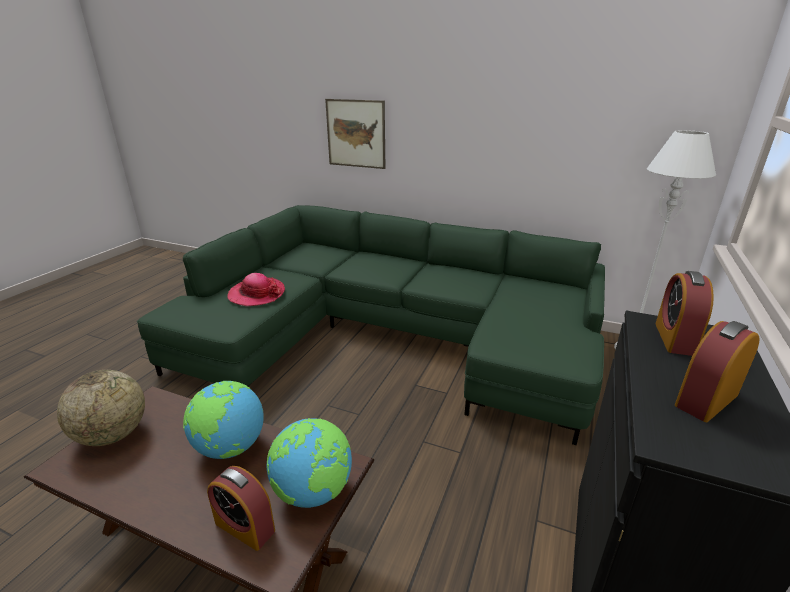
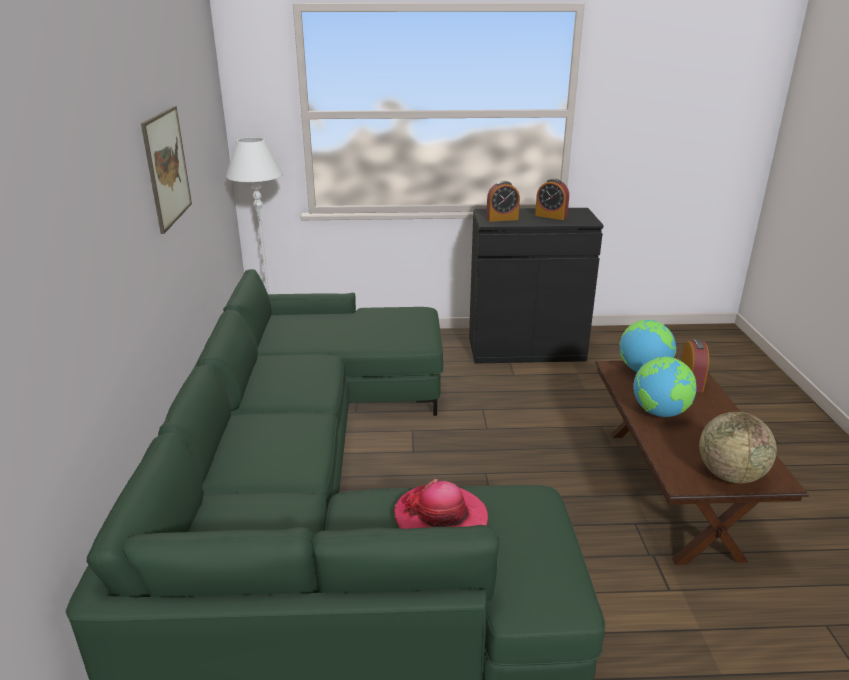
camera: 115 degrees left, 0 degrees up
(356, 134) = (77, 311): picture -> picture (167, 167)

